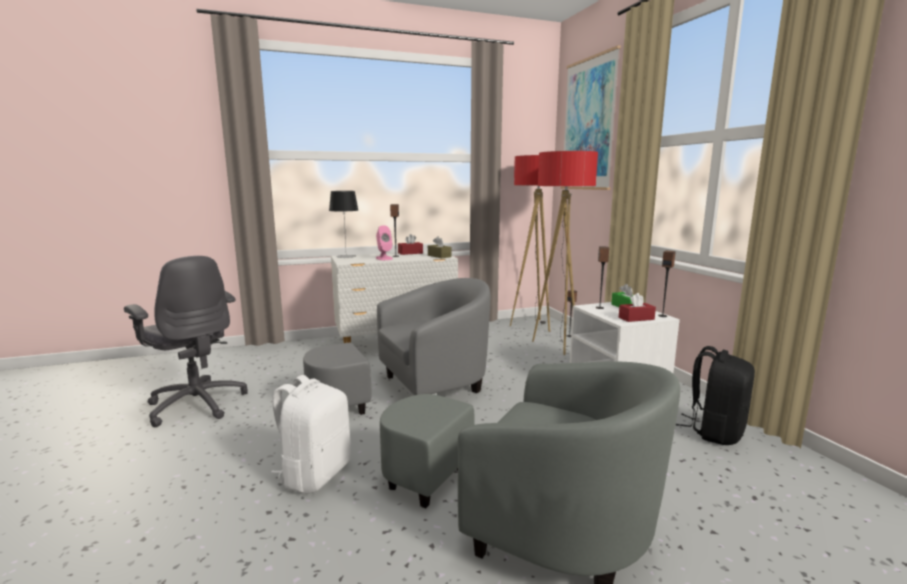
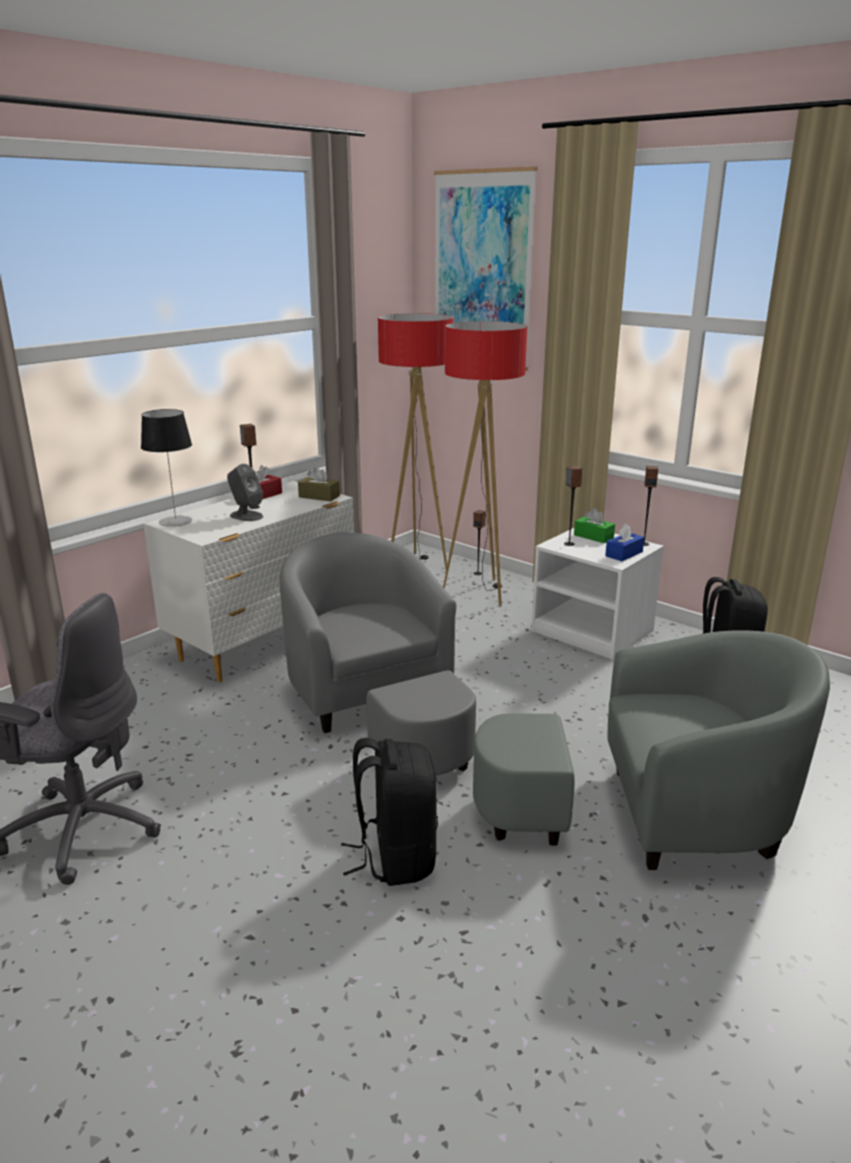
camera: 30 degrees left, 10 degrees up
(315, 474) = (395, 857): white backpack -> black backpack
(384, 258) = (246, 516): pink speaker -> grey speaker
(413, 390) = (376, 709): grey armchair -> grey armchair turned 60 degrees counterclockwise
(636, 318) = (624, 554): red tissue box -> blue tissue box

